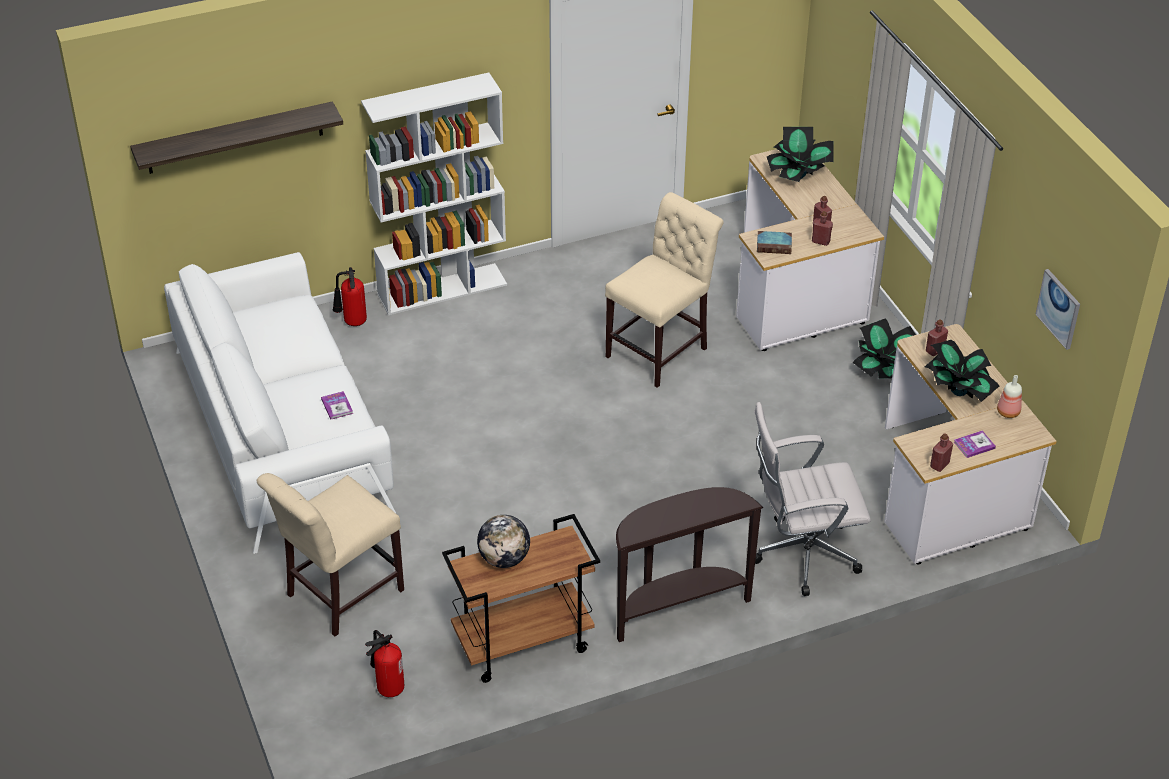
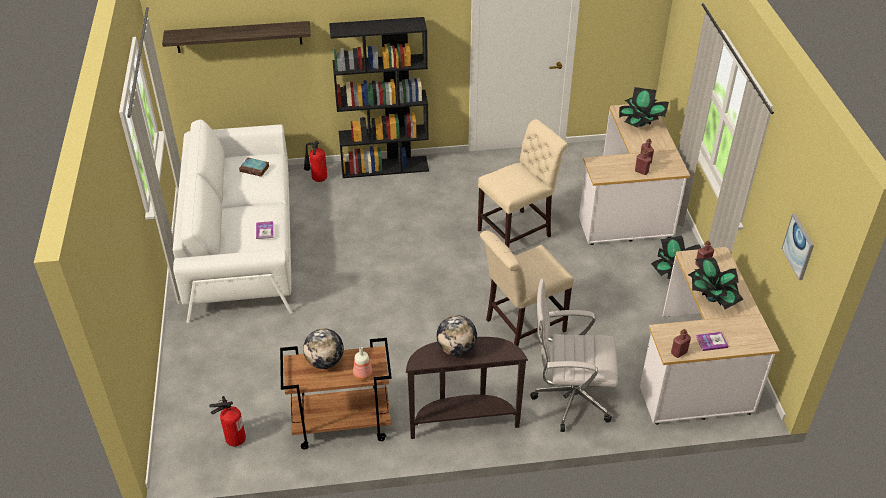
camera: 15 degrees right, 0 degrees up
(339, 595) = (230, 363): beige chair -> beige chair (521, 326)
(442, 289) = (385, 167): white bookcase -> black bookcase
(671, 510) = (456, 349): none -> globe
(774, 245) = (606, 169): book -> book (255, 169)
(1008, 412) = (746, 321): bottle -> bottle (362, 375)

